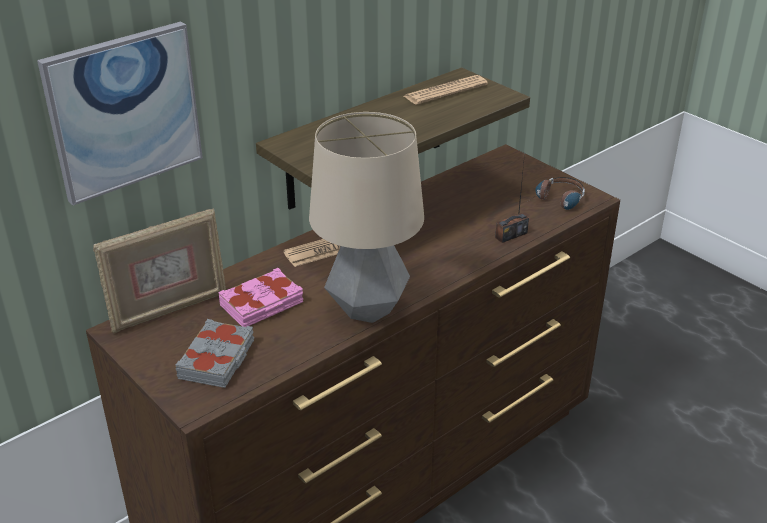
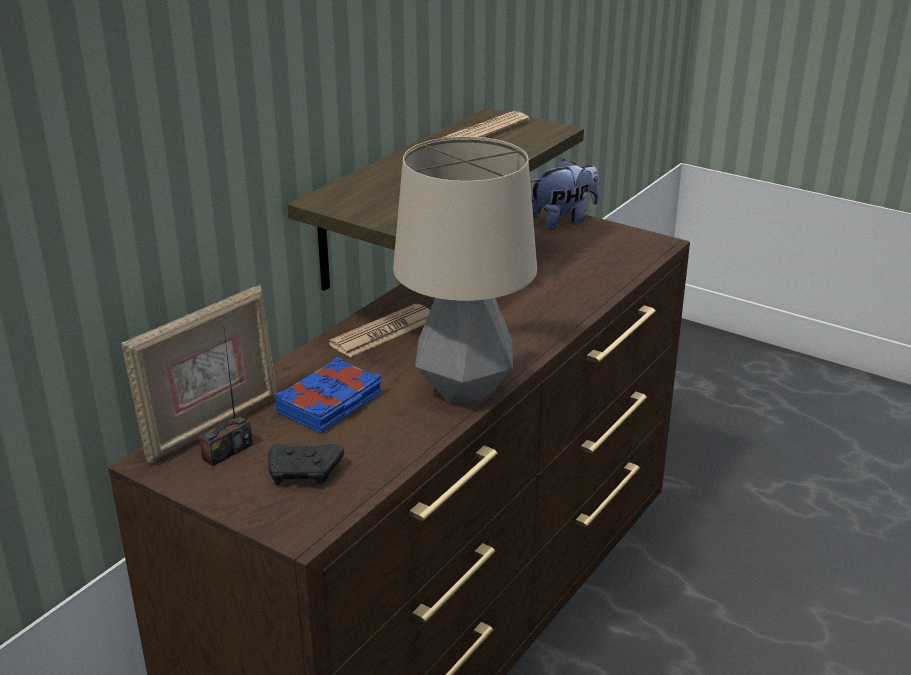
camera: 15 degrees left, 5 degrees down
(124, 111) = (145, 162): picture -> none
(218, 359) = (305, 473): grey book -> black game controller
(262, 304) = (331, 403): pink book -> blue book
(511, 235) = (590, 291): radio -> radio (227, 452)
(521, 166) = (563, 220): none -> plush toy
(556, 202) = (622, 252): headphones -> none

